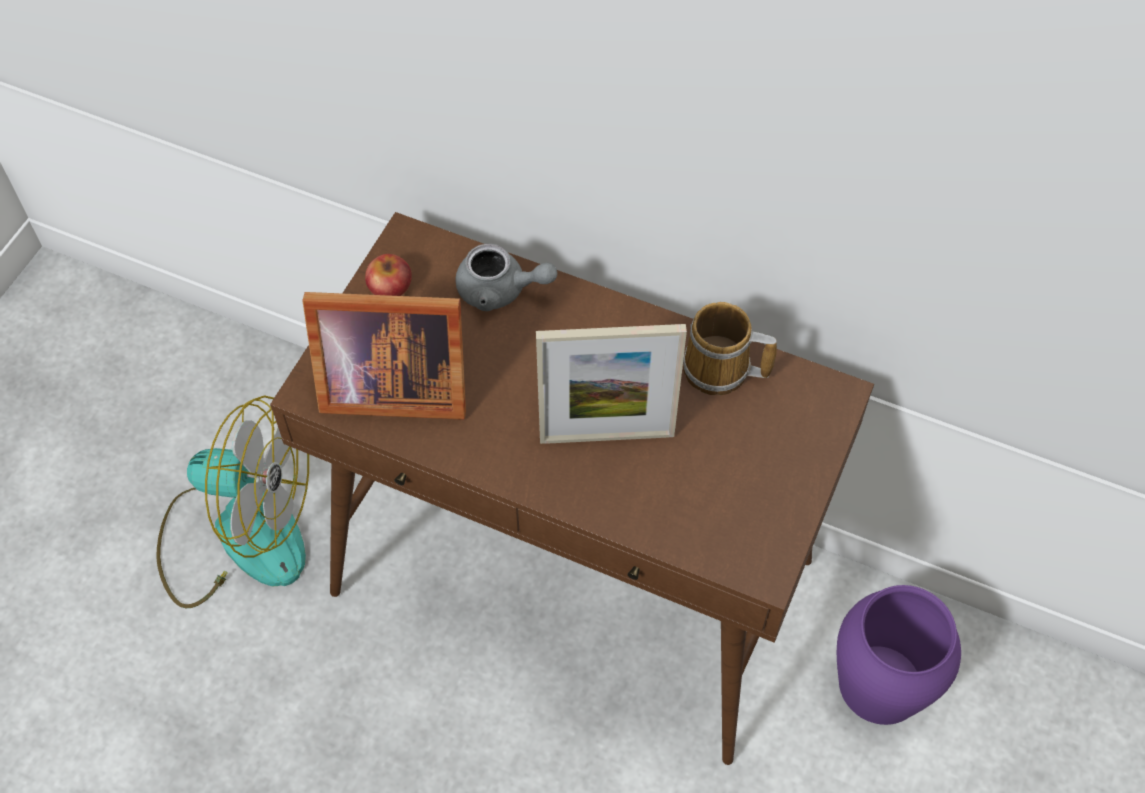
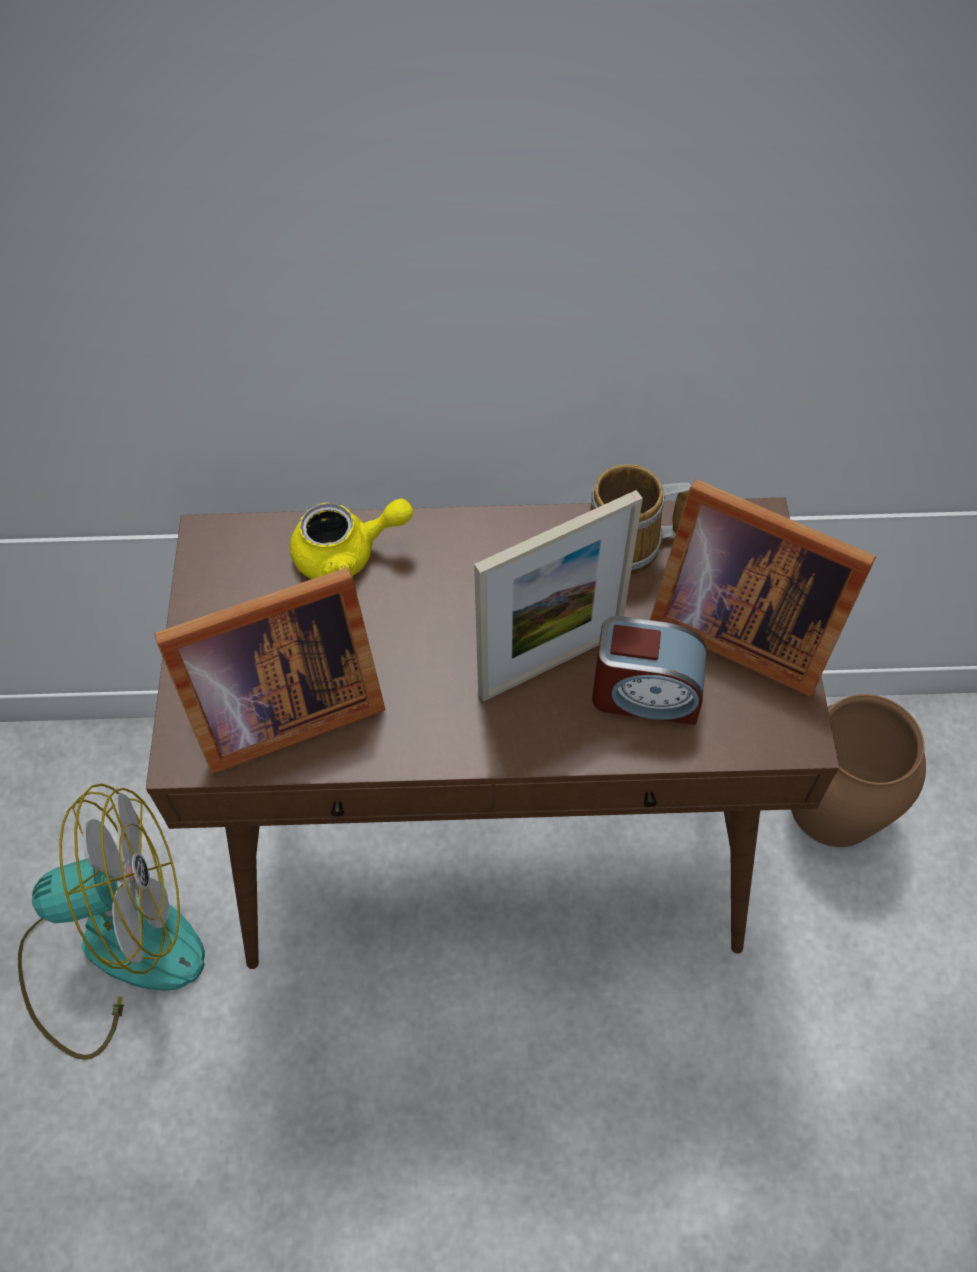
camera: 25 degrees left, 0 degrees up
(390, 286) = (219, 598): apple -> none
(500, 290) = (347, 554): grey teapot -> yellow teapot
(666, 489) = (645, 693): none -> alarm clock
(771, 468) = (738, 624): none -> picture frame
(879, 683) = (833, 805): purple vase -> brown vase

